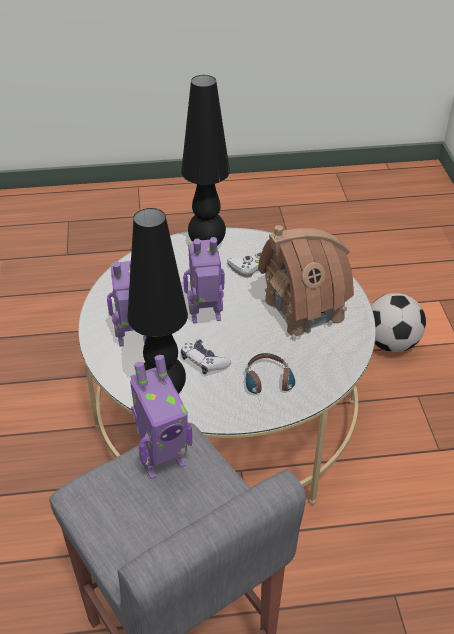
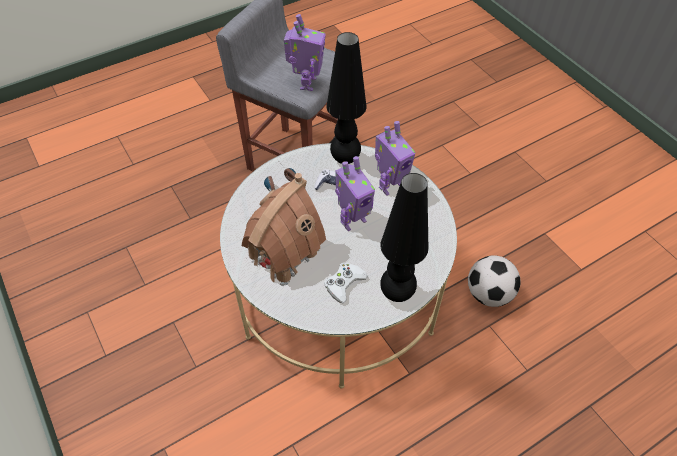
camera: 155 degrees right, 10 degrees up
(162, 461) = (306, 83): toy robot -> toy robot turned 150 degrees clockwise
(391, 343) = (229, 418): football -> football (488, 294)

